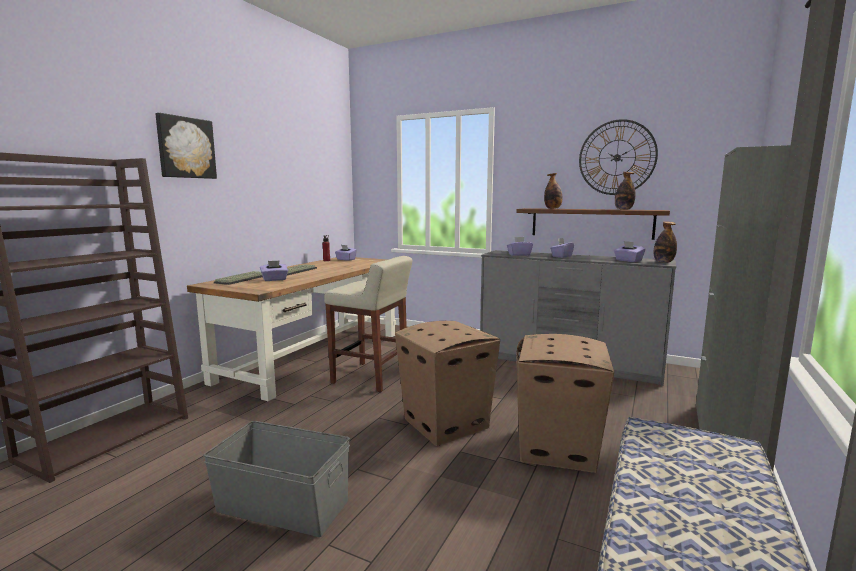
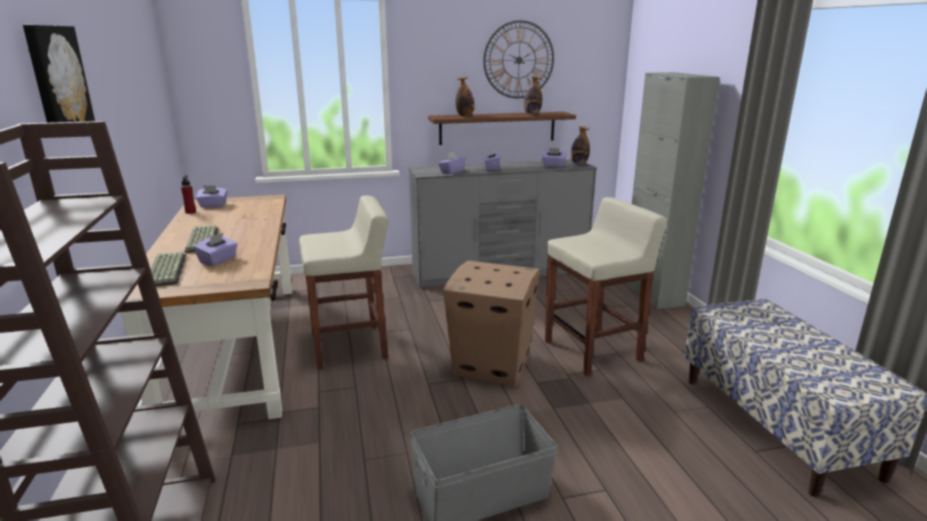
camera: 40 degrees left, 10 degrees up
(558, 449) = (594, 351): cardboard box -> beige stool

